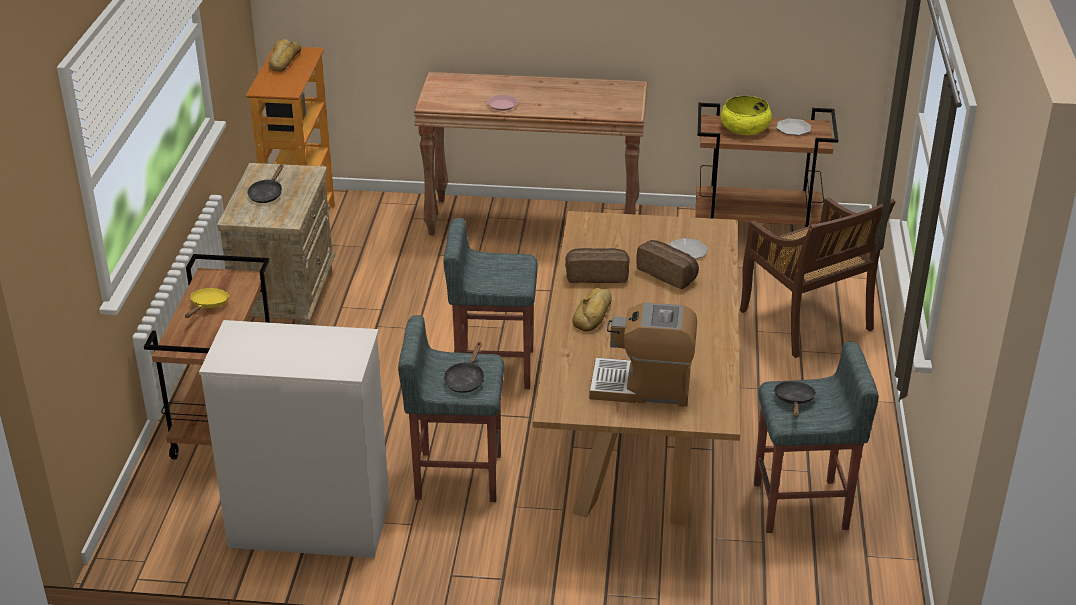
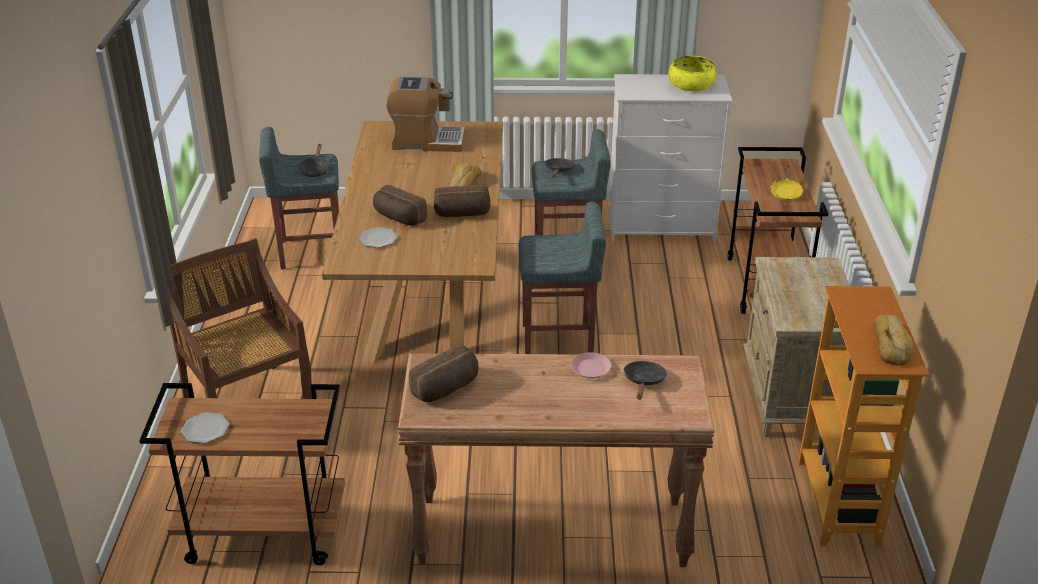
camera: 175 degrees right, 0 degrees up
(267, 194) = (815, 291): black frying pan -> black frying pan (644, 381)
(613, 98) = (447, 389): none -> bread
(745, 127) = (270, 428): yellow bowl -> yellow bowl (691, 85)

